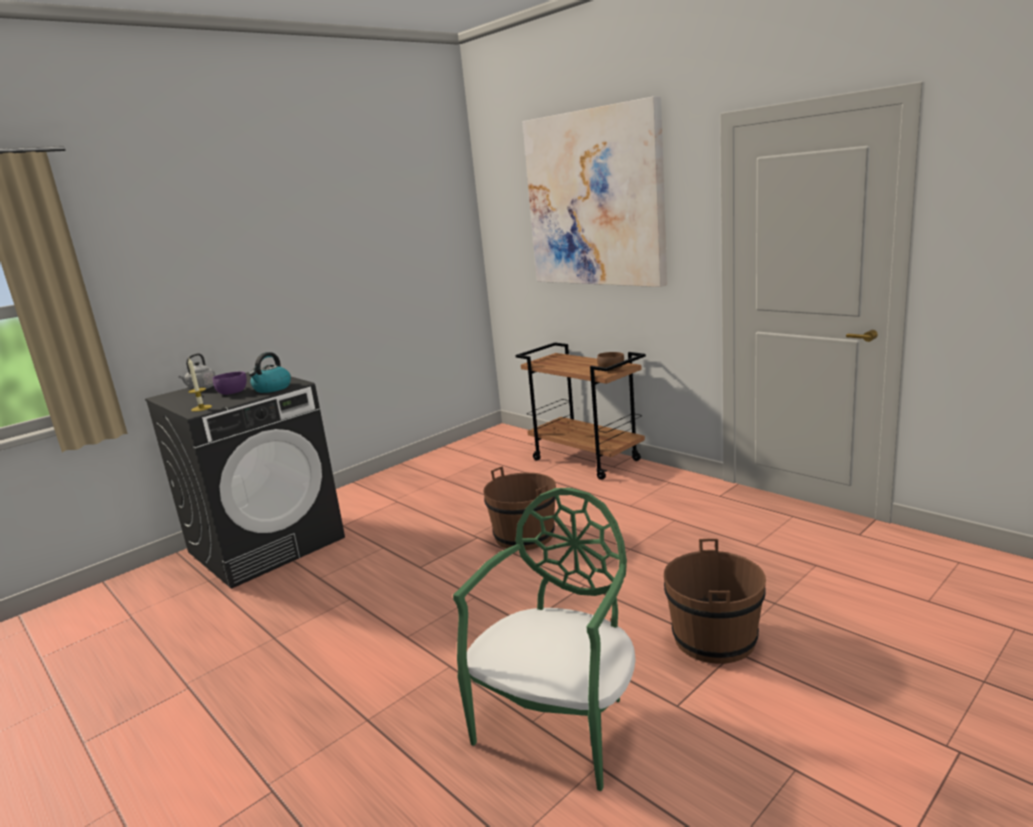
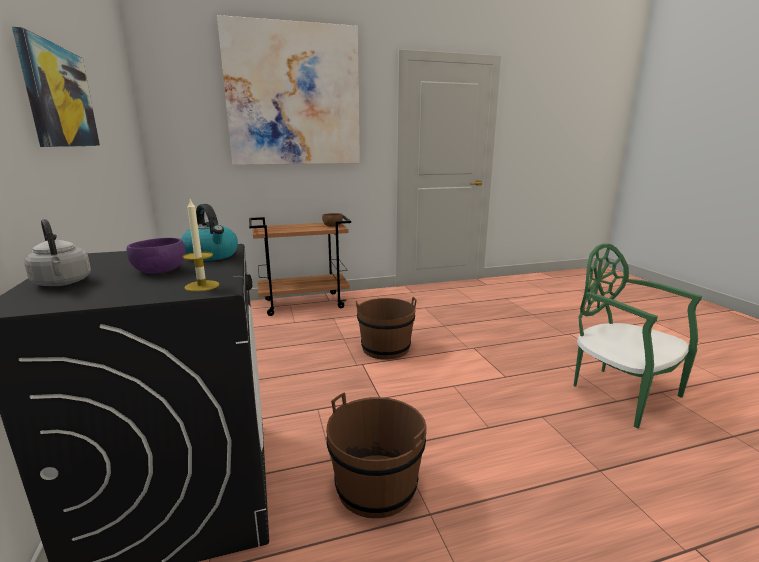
camera: 65 degrees left, 0 degrees up
(299, 259) = (59, 97): none -> picture
(714, 639) = (556, 334): brown bucket -> brown bucket (376, 486)

